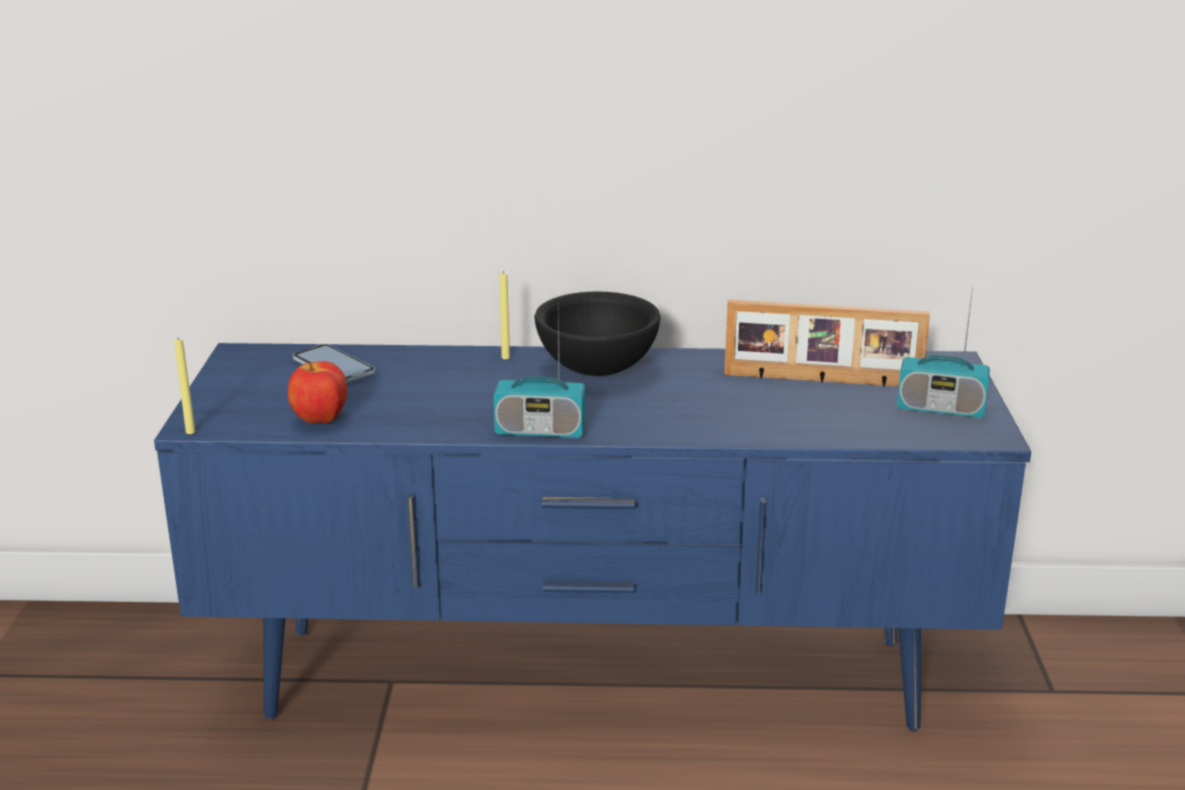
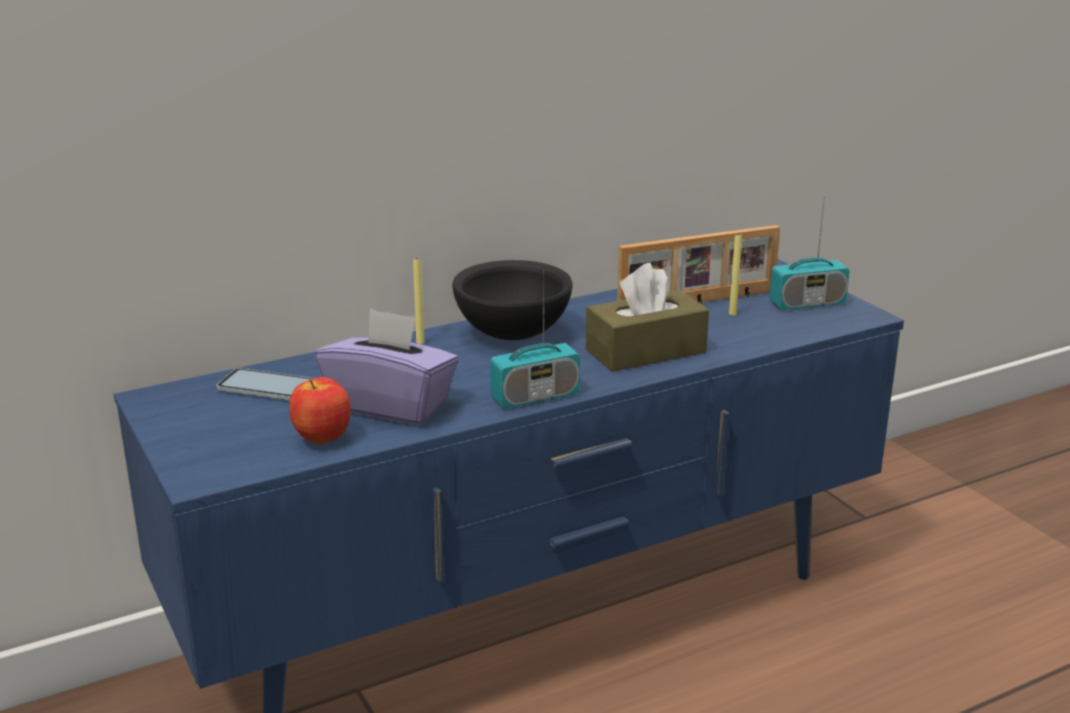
camera: 30 degrees left, 0 degrees up
(190, 432) = (203, 485): yellow candle -> yellow candle (732, 314)
(409, 406) = (390, 405): none -> purple tissue box
(701, 415) = (645, 351): none -> brown tissue box

